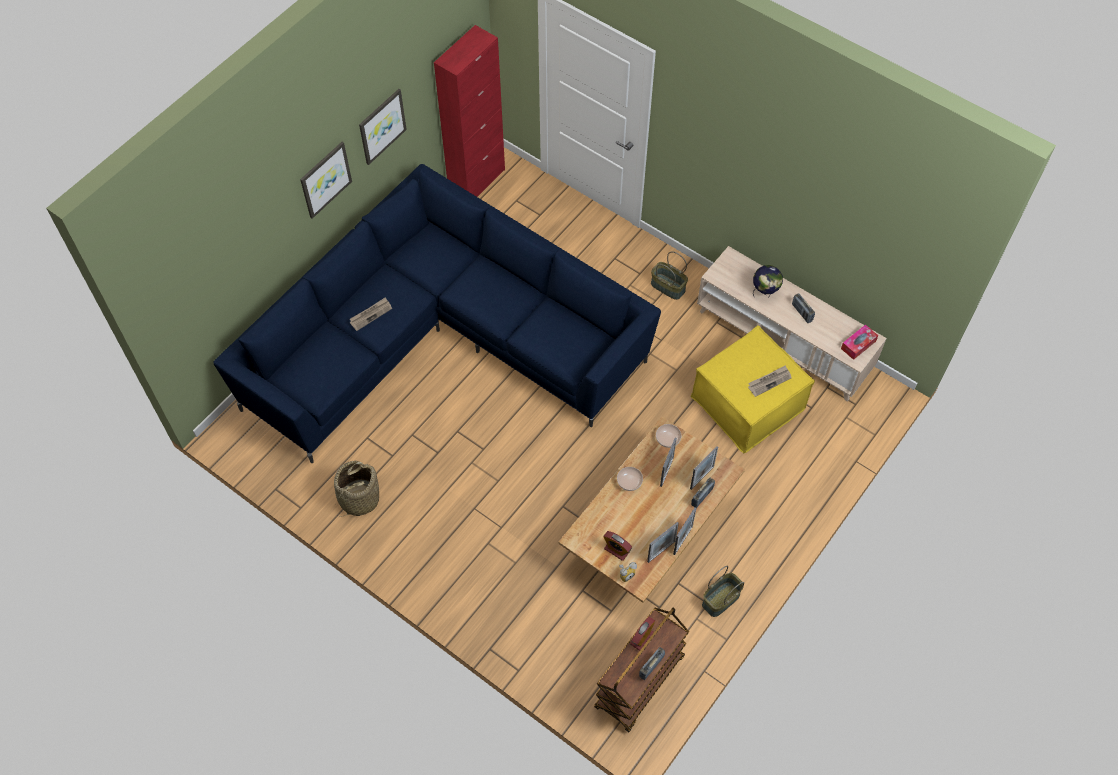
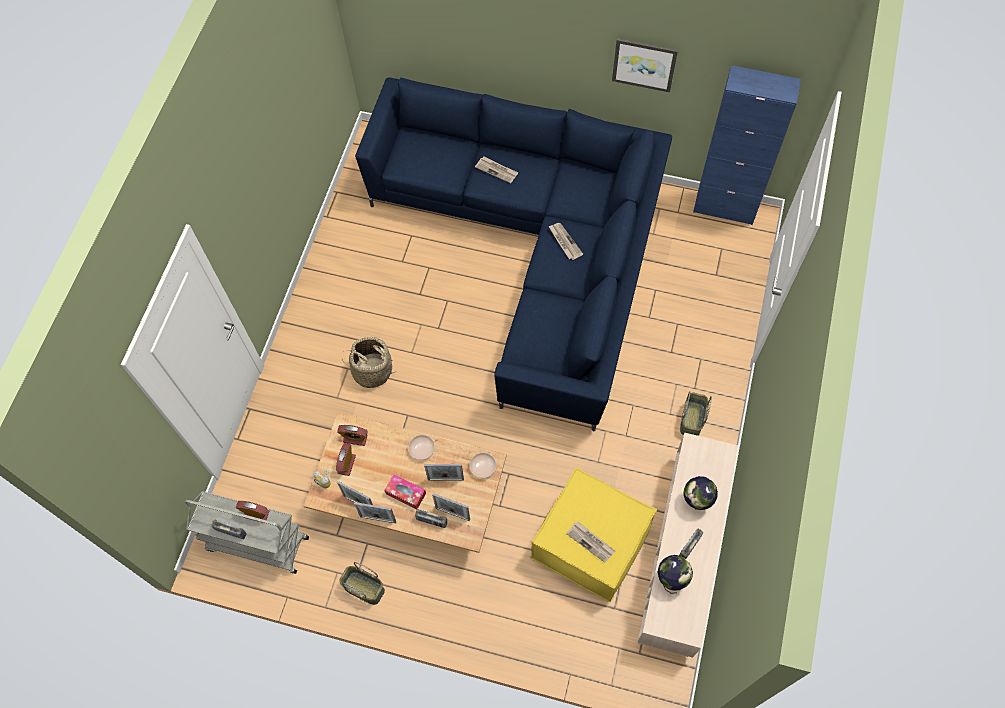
camera: 70 degrees right, 5 degrees up
(325, 179) = (560, 49): picture -> none
(359, 498) = (351, 254): basket -> basket (372, 371)
(477, 181) = (724, 208): red cabinet -> blue cabinet
(478, 290) = (564, 242): none -> newspaper
(593, 534) = (355, 438): none -> alarm clock
(639, 683) = (257, 544): brown cart -> grey cart
(823, 335) = (671, 579): none -> globe
(858, 345) = (676, 619): tissue box -> tissue box (405, 493)

